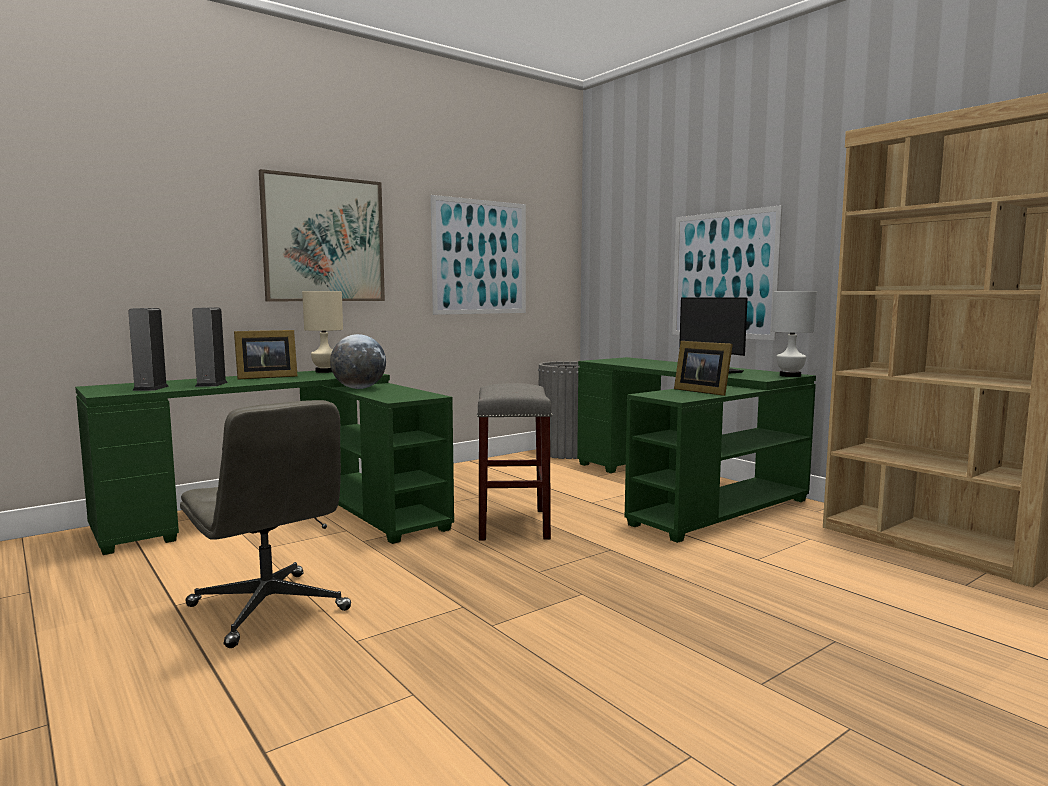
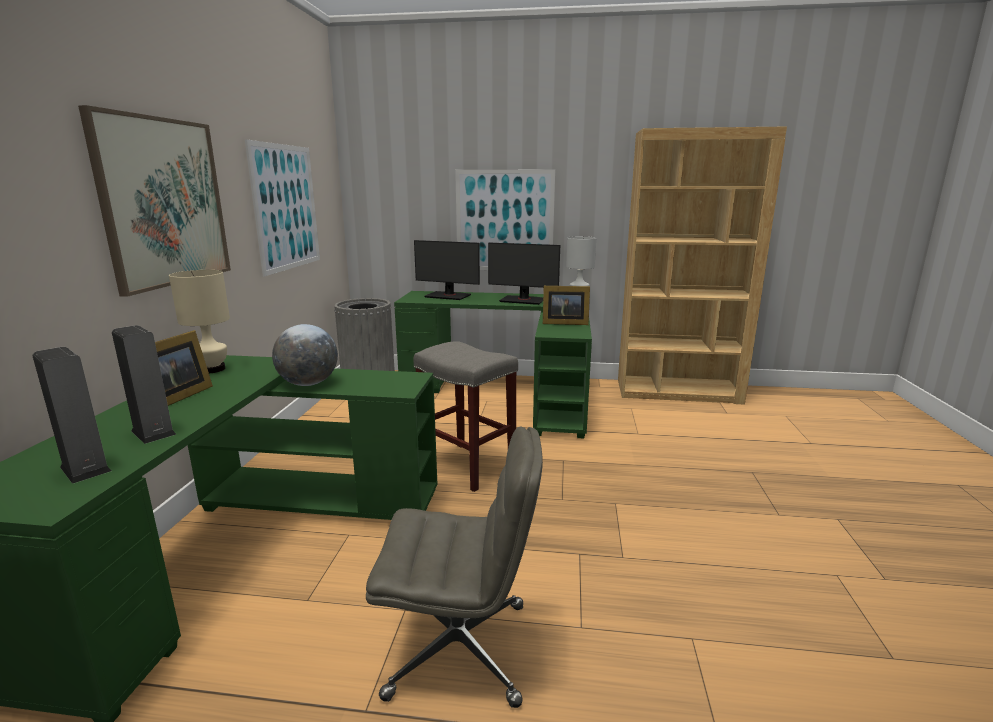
camera: 45 degrees left, 10 degrees up
(645, 362) = (448, 296): none -> monitor

